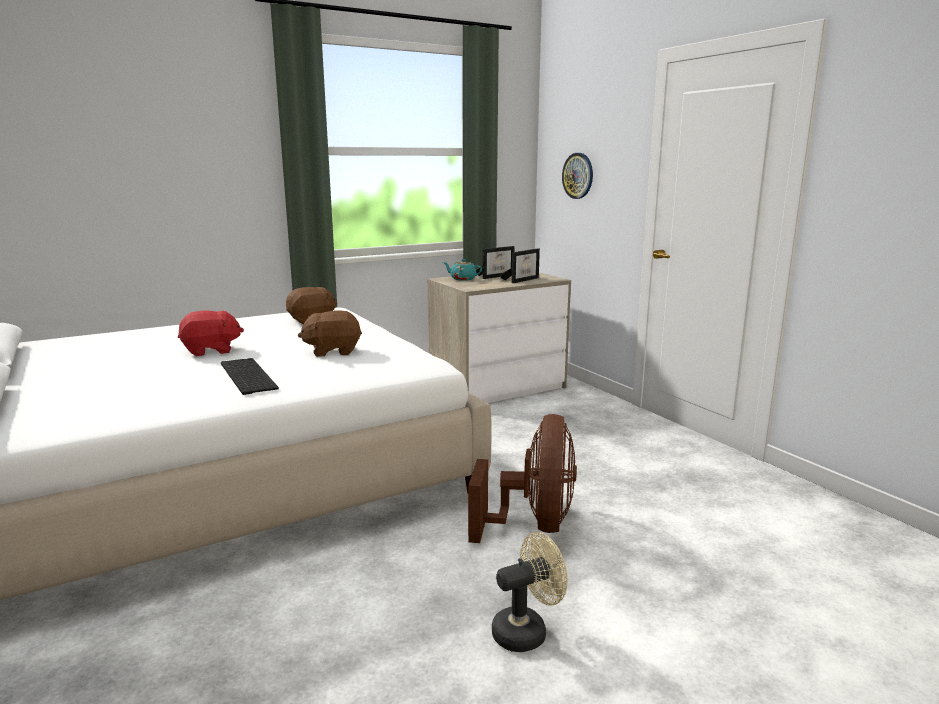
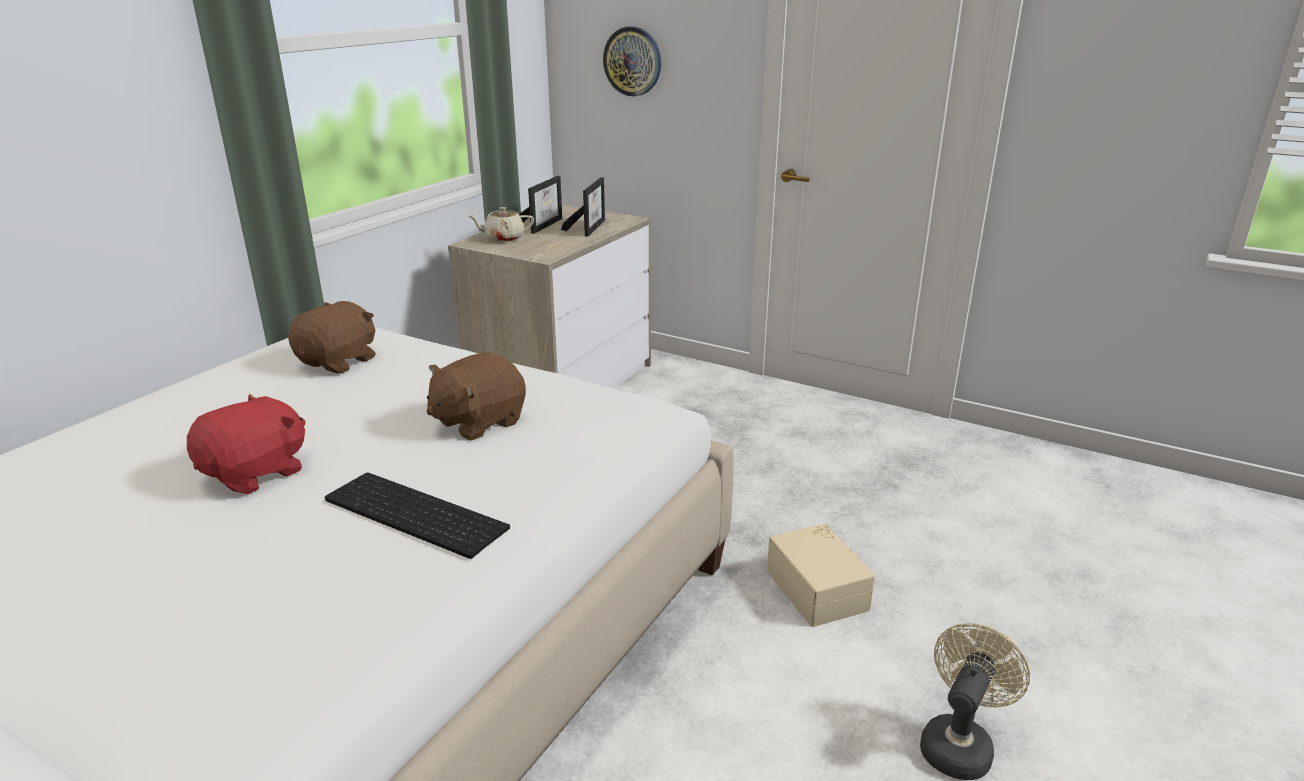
camera: 30 degrees left, 10 degrees up
(462, 279) = (503, 238): turquoise teapot -> beige teapot
(534, 525) = (819, 589): brown fan -> beige storage box

